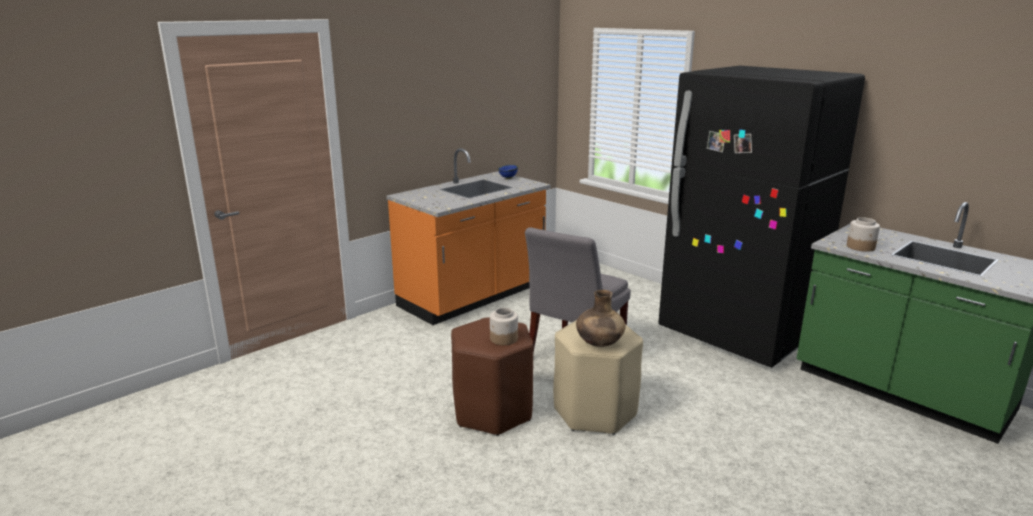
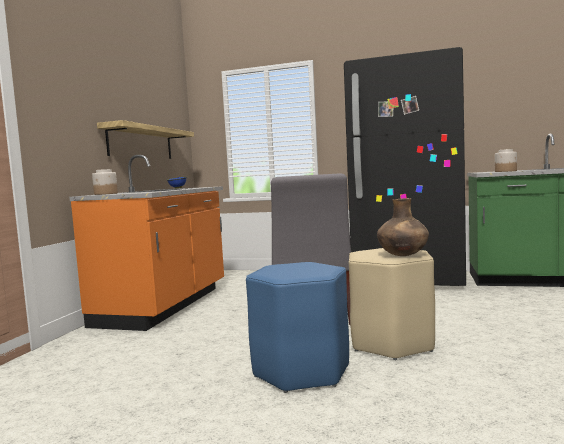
camera: 30 degrees left, 15 degrees down
(479, 125) = (141, 143): none -> shelf
(492, 412) = (301, 370): brown stool -> blue stool
(503, 339) = (315, 269): jar -> jar (106, 194)

